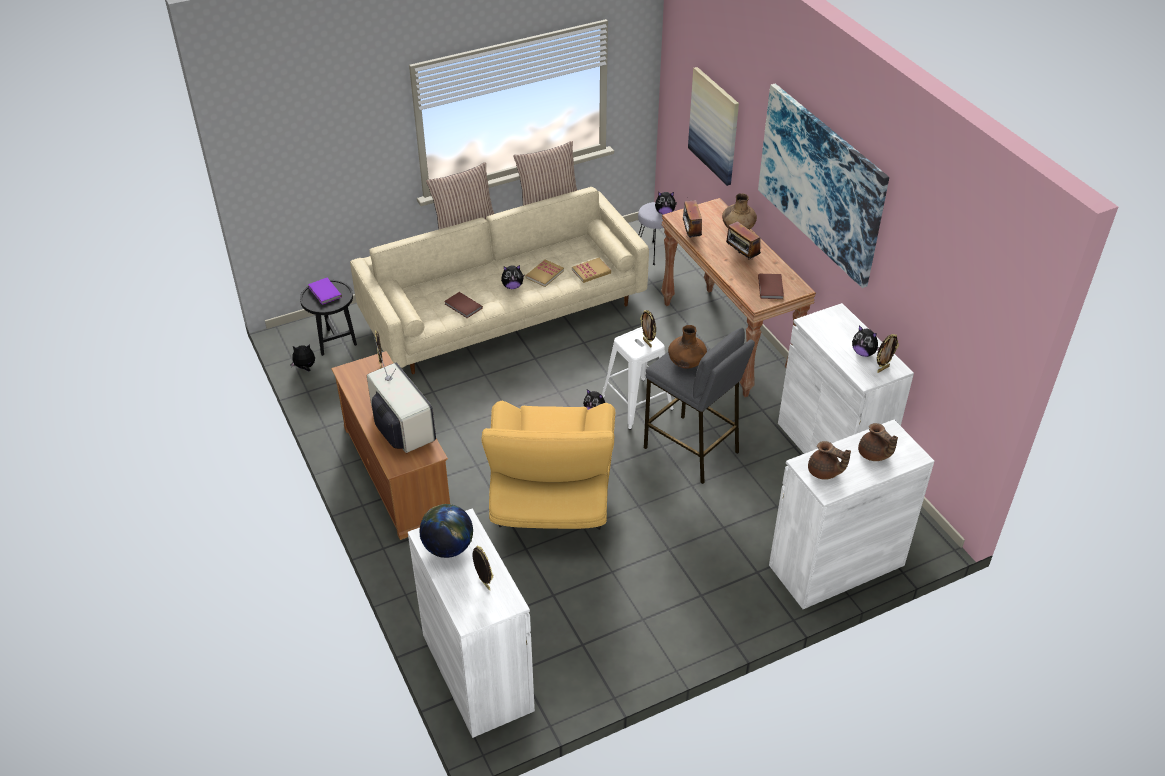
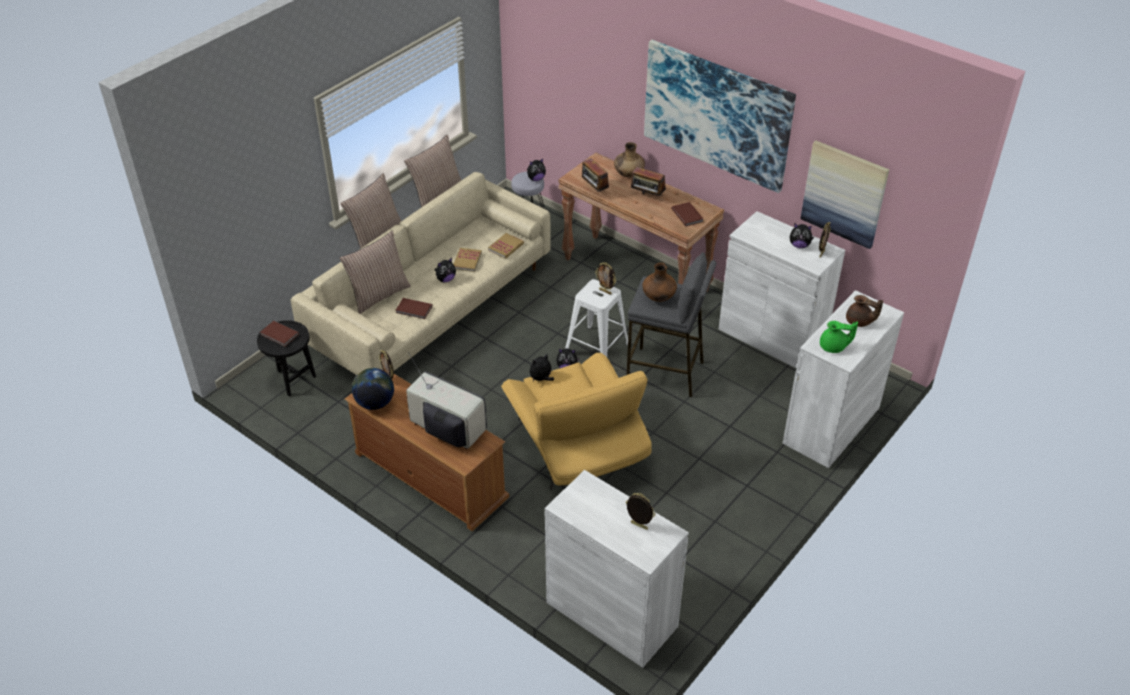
camera: 25 degrees left, 0 degrees up
(305, 367) = (280, 412): plush toy -> plush toy (541, 379)
(324, 292) = (279, 335): purple book -> brown book
(441, 282) = (379, 294): none -> pillow
(448, 548) = (588, 508): globe -> globe (375, 403)
(714, 125) = (579, 90): picture -> picture (844, 193)
(824, 472) = (833, 347): brown teapot -> green teapot

